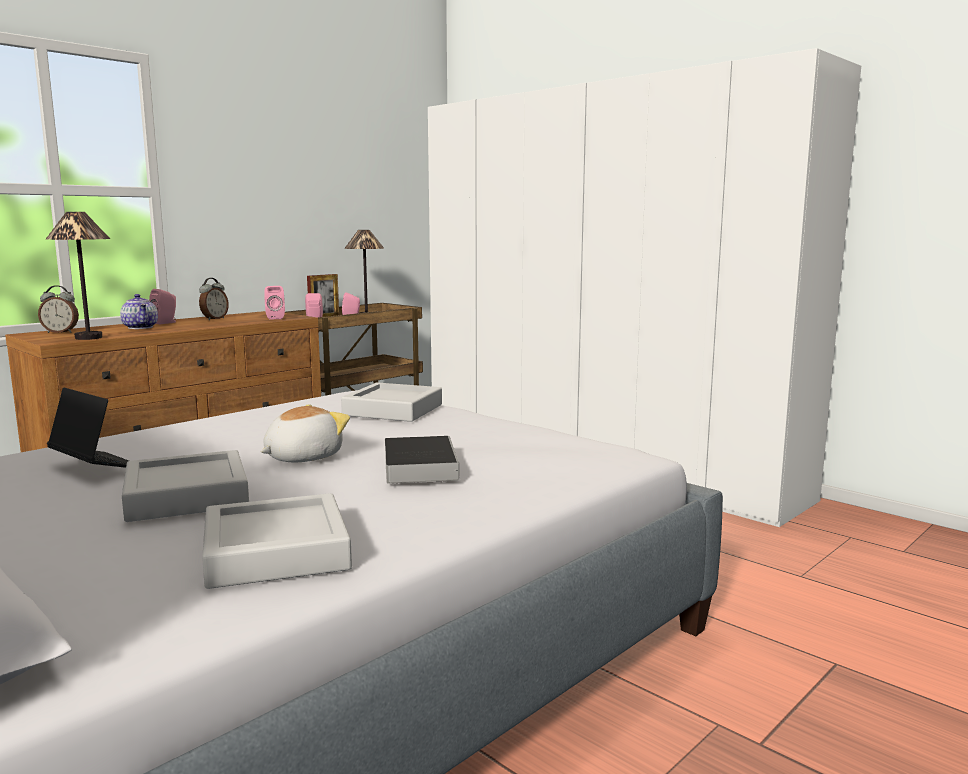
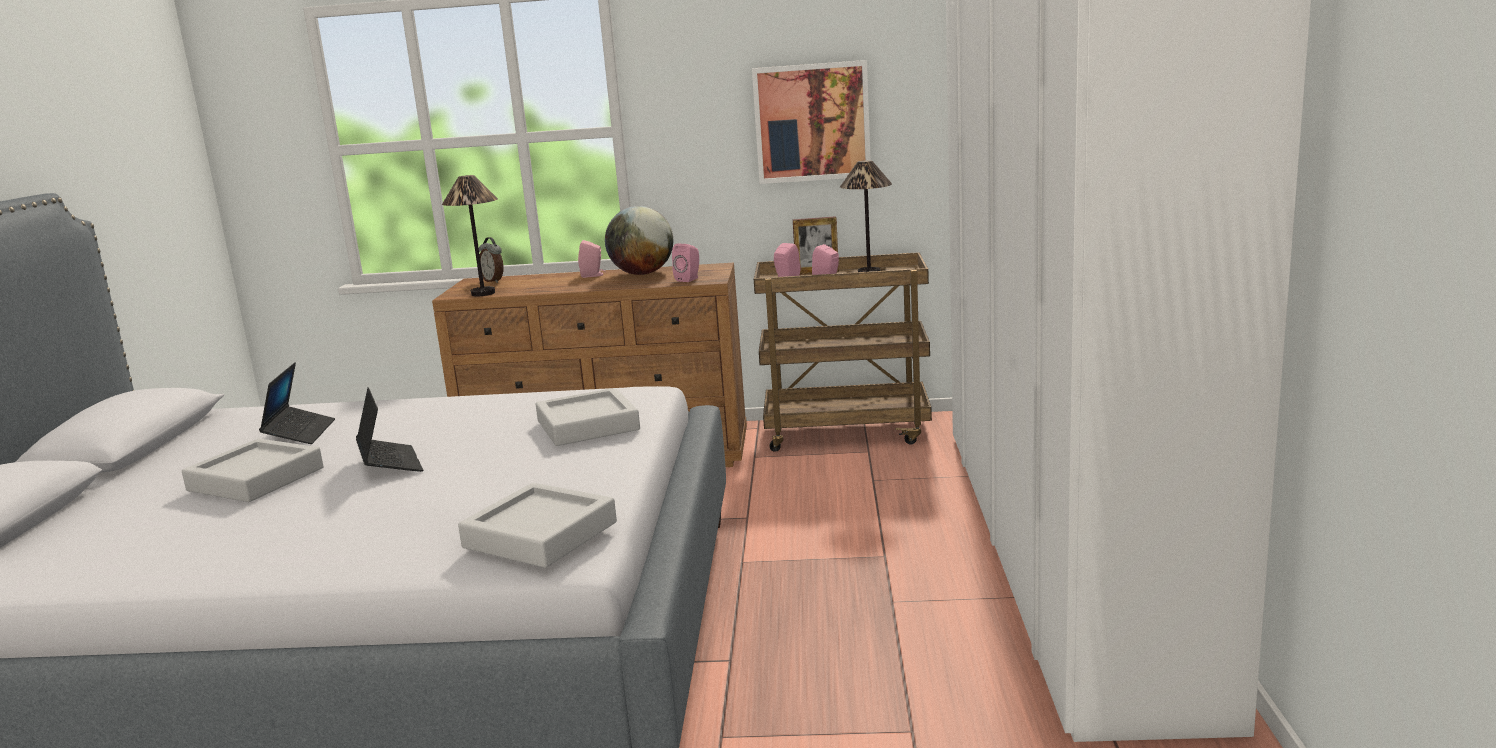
camera: 50 degrees right, 5 degrees up
(140, 327) = (556, 281): teapot -> none
(214, 319) = (642, 273): alarm clock -> globe
(276, 552) = (164, 548): grey tray -> grey tray (540, 535)
(302, 457) = (390, 464): plush toy -> laptop
(309, 200) = (812, 122): none -> picture
(419, 465) = (403, 502): book -> none

